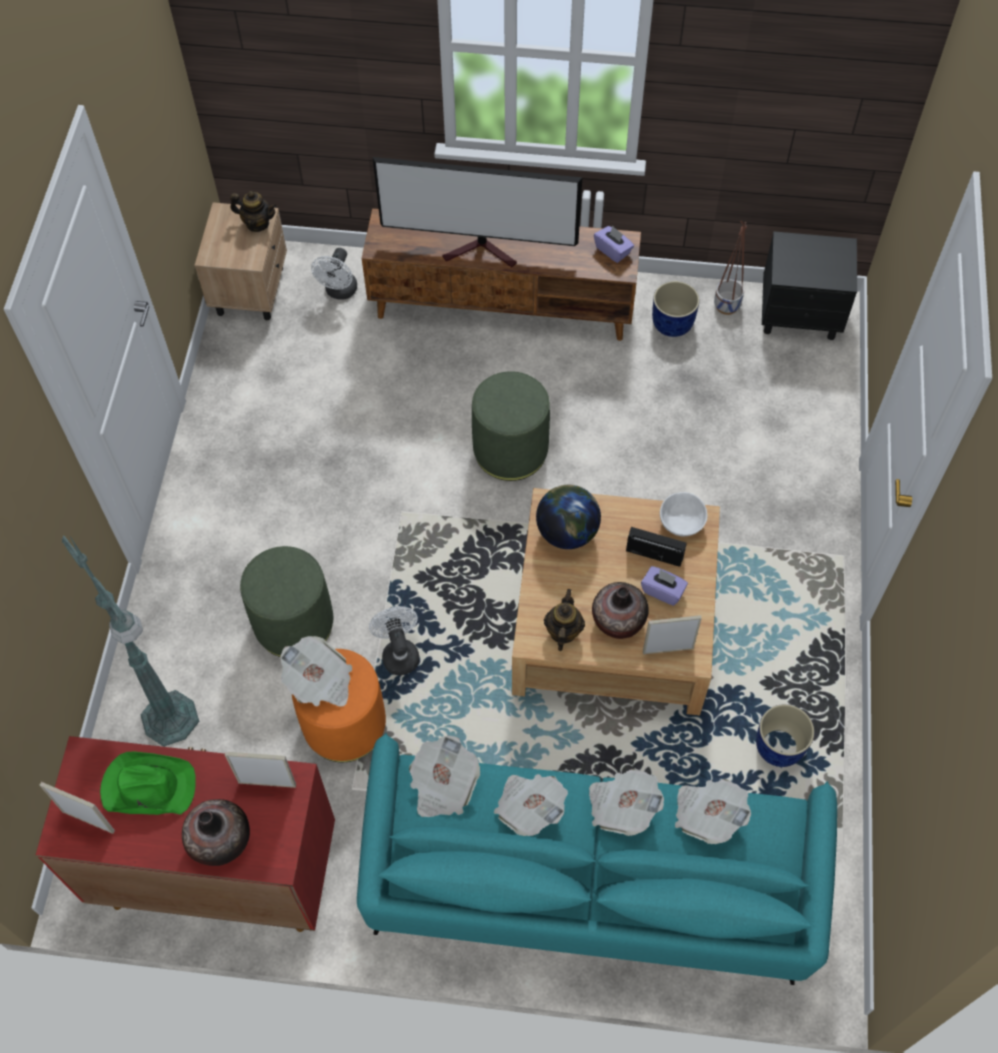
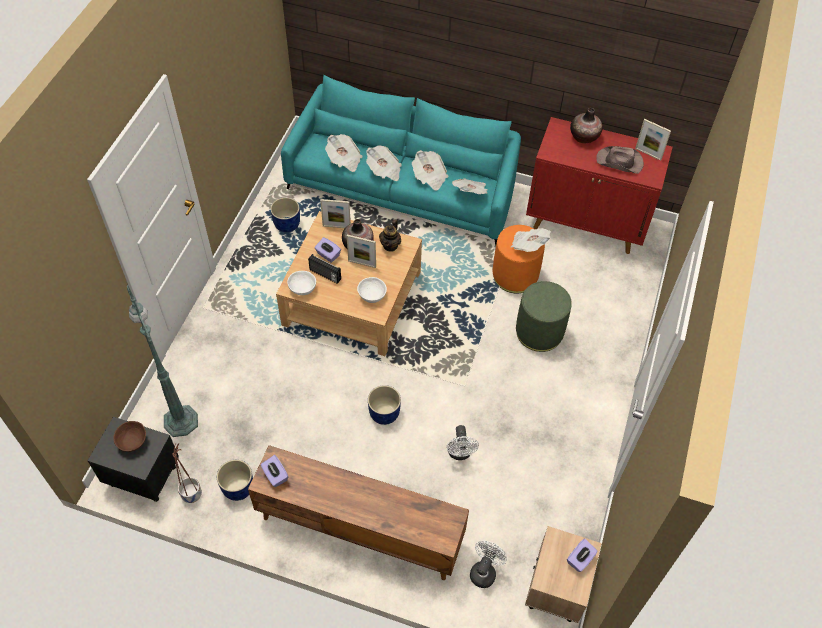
camera: 170 degrees left, 5 degrees down
(147, 786) = (620, 162): green hat -> brown hat
(171, 721) = (611, 294): green floor lamp -> green floor lamp (180, 419)
(220, 244) = (580, 559): none -> purple tissue box
(257, 223) = (549, 574): teapot -> none
(267, 783) = (560, 153): picture frame -> picture frame (362, 263)
(399, 652) = (479, 305): white fan -> white fan (460, 453)
(483, 251) = (374, 496): television -> none
(510, 450) = (383, 413): green ottoman -> blue planter
(567, 532) = (371, 296): globe -> white bowl
(814, 268) = (132, 441): none -> brown bowl

